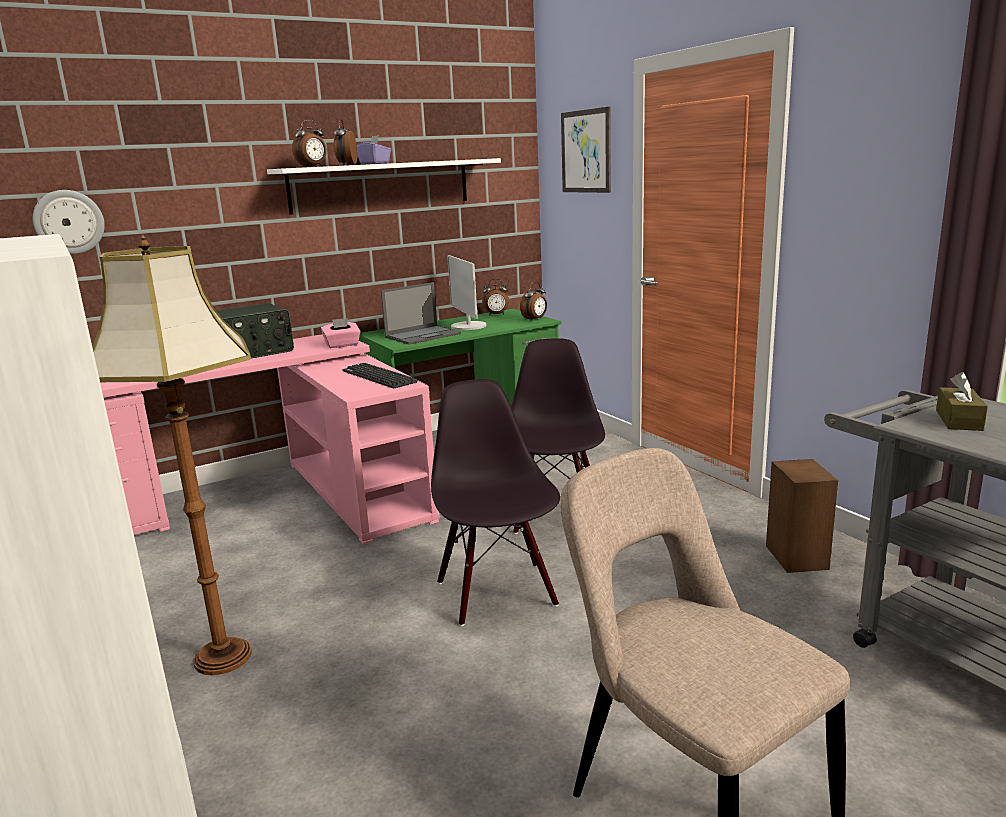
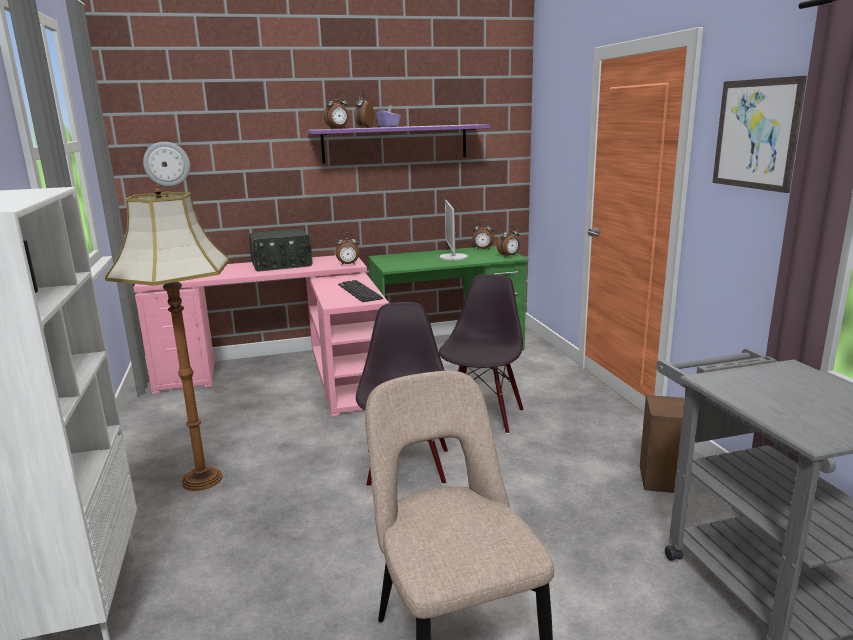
camera: 15 degrees right, 0 degrees up
(342, 345) = (348, 264): pink tissue box -> alarm clock
(381, 185) = (395, 143): white shelf -> purple shelf
(423, 335) = (414, 262): laptop -> none
(586, 151) = (560, 121): picture -> picture (756, 134)
(958, 420) = (758, 380): brown tissue box -> none

